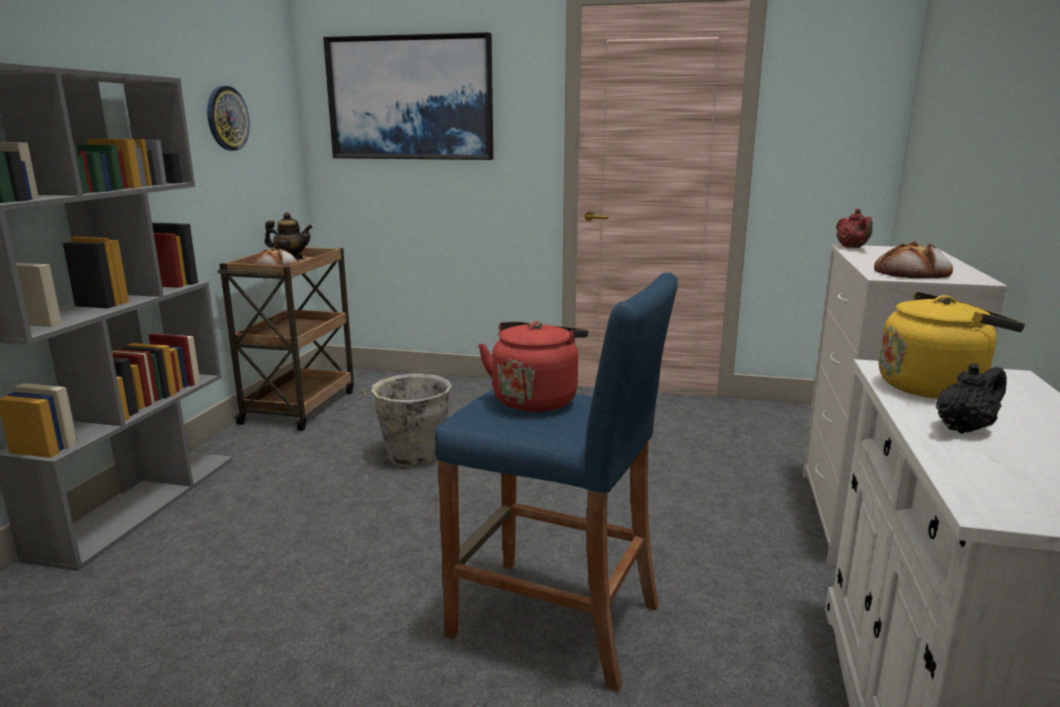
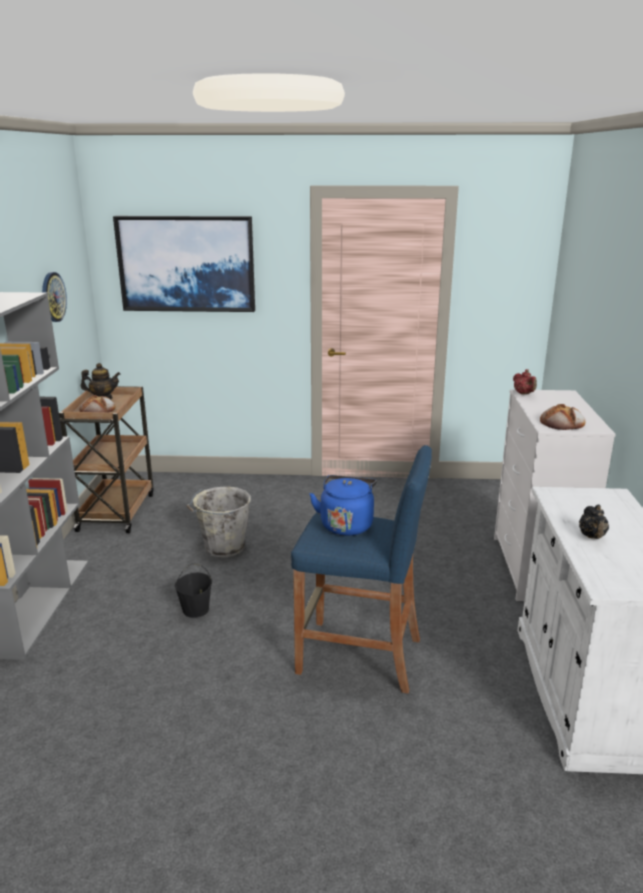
camera: 10 degrees left, 5 degrees up
(340, 529) = (195, 610): none -> black bucket
(536, 399) = (346, 524): red kettle -> blue kettle
(934, 387) = (577, 507): yellow kettle -> none
(964, 428) = (592, 537): black teapot -> black teapot turned 135 degrees clockwise

